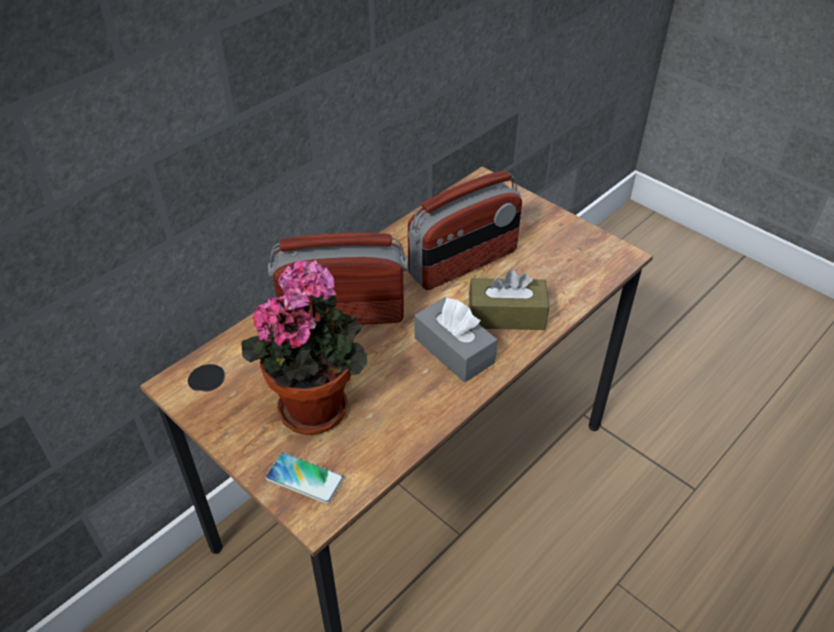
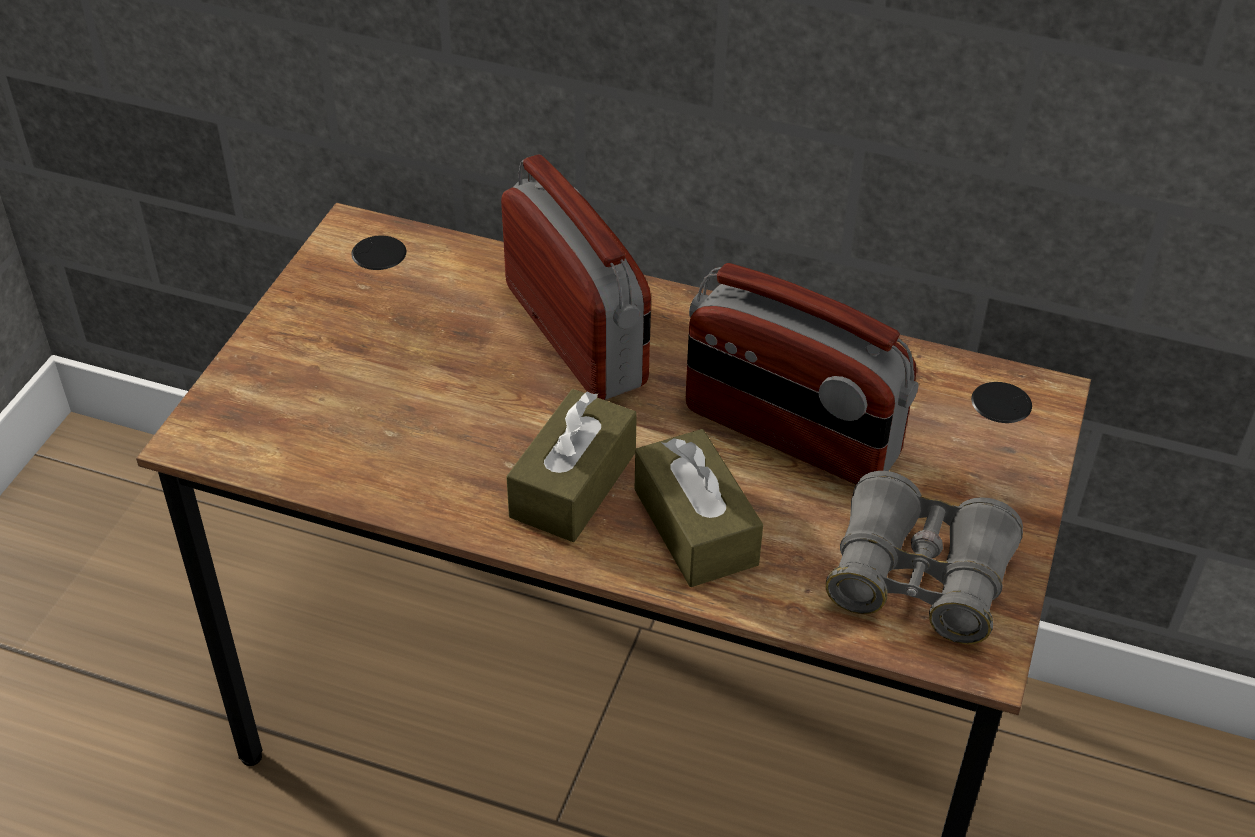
camera: 65 degrees right, 0 degrees up
(304, 479) = (248, 407): phone -> none
(316, 403) = (384, 371): potted plant -> none
(454, 350) = (573, 484): grey tissue box -> brown tissue box
(572, 256) = (918, 578): none -> grey binoculars

